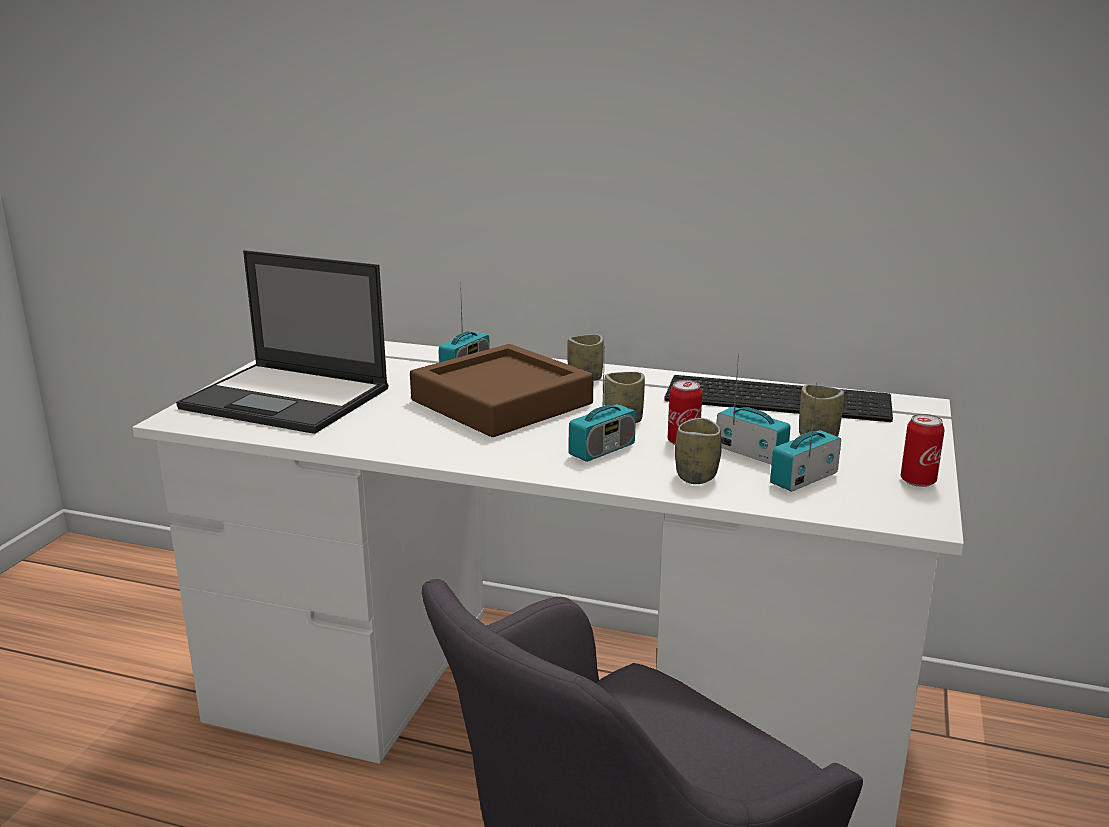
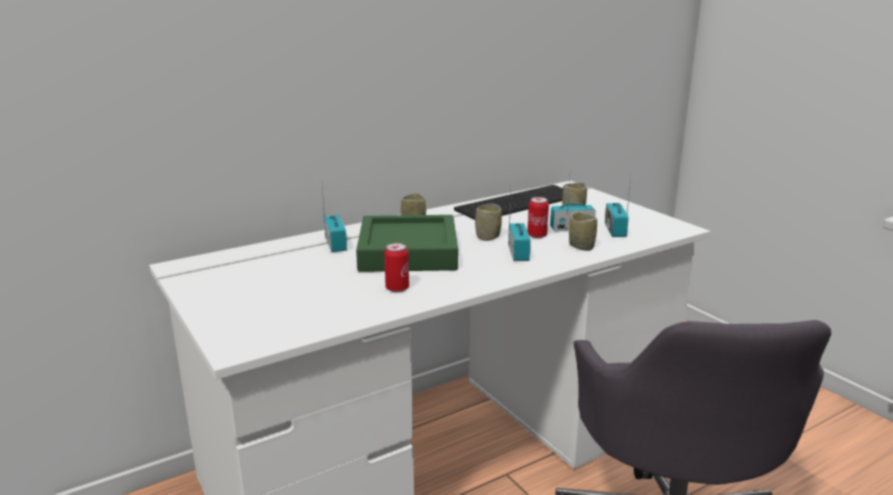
camera: 50 degrees left, 0 degrees up
(288, 399) = (277, 304): laptop -> none
(501, 402) = (408, 252): brown tray -> green tray
(918, 481) = (645, 215): can -> can (397, 288)

